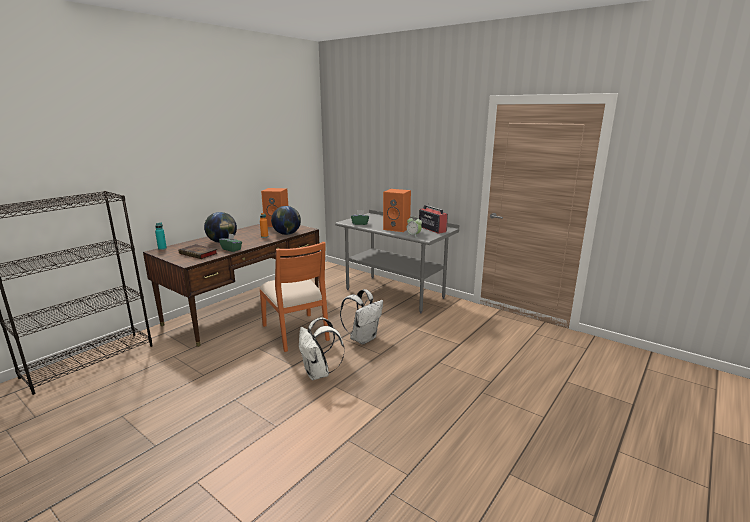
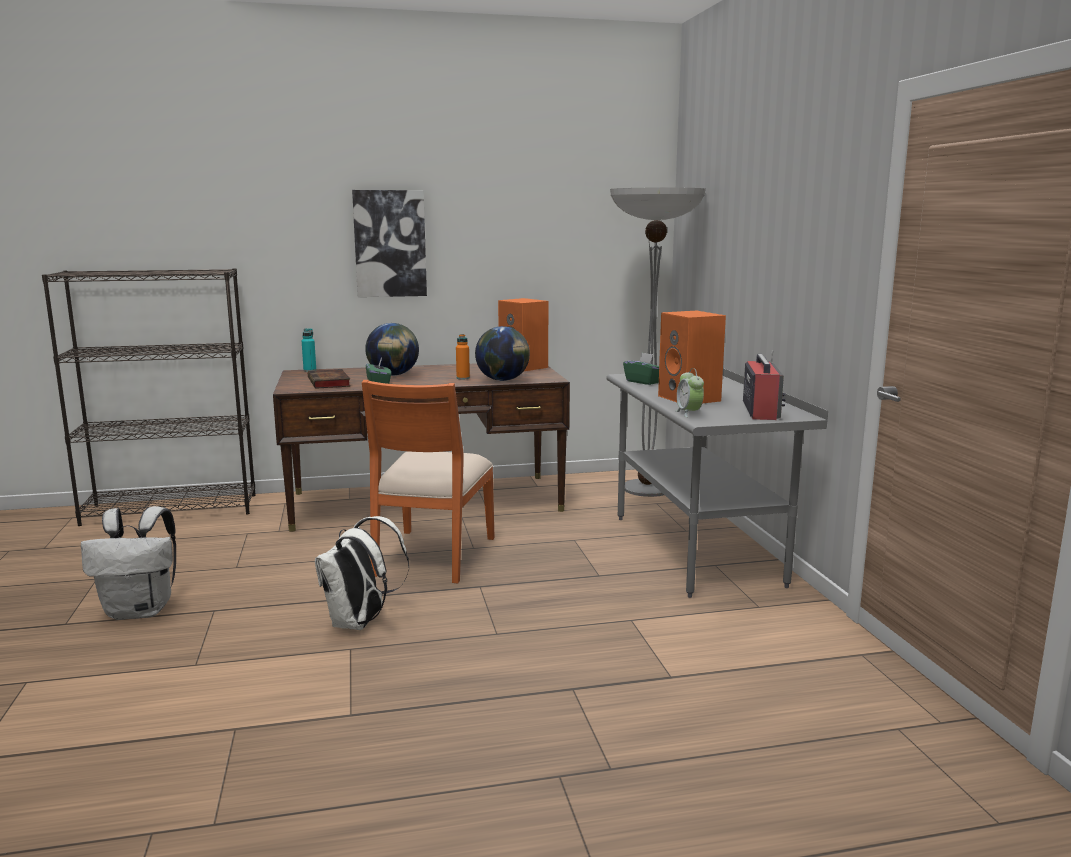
camera: 40 degrees right, 5 degrees down
(196, 164) = (390, 243): none -> picture
(336, 272) = (647, 488): none -> floor lamp
(363, 338) = (512, 600): white backpack -> white backpack (141, 610)

